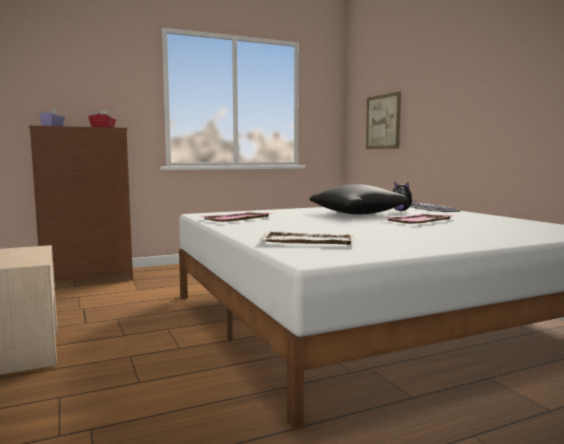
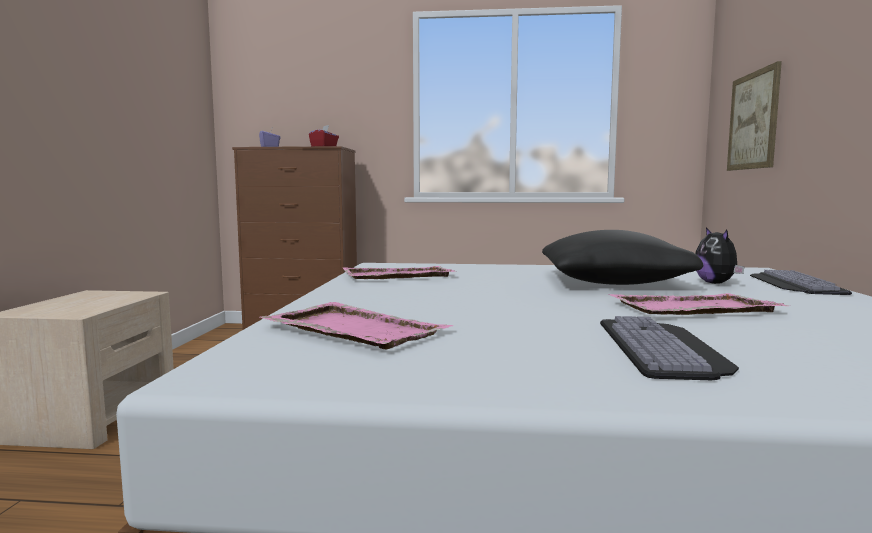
camera: 30 degrees right, 0 degrees up
(307, 241) = (353, 329): white tray -> pink tray
(443, 233) = (664, 348): none -> keyboard

